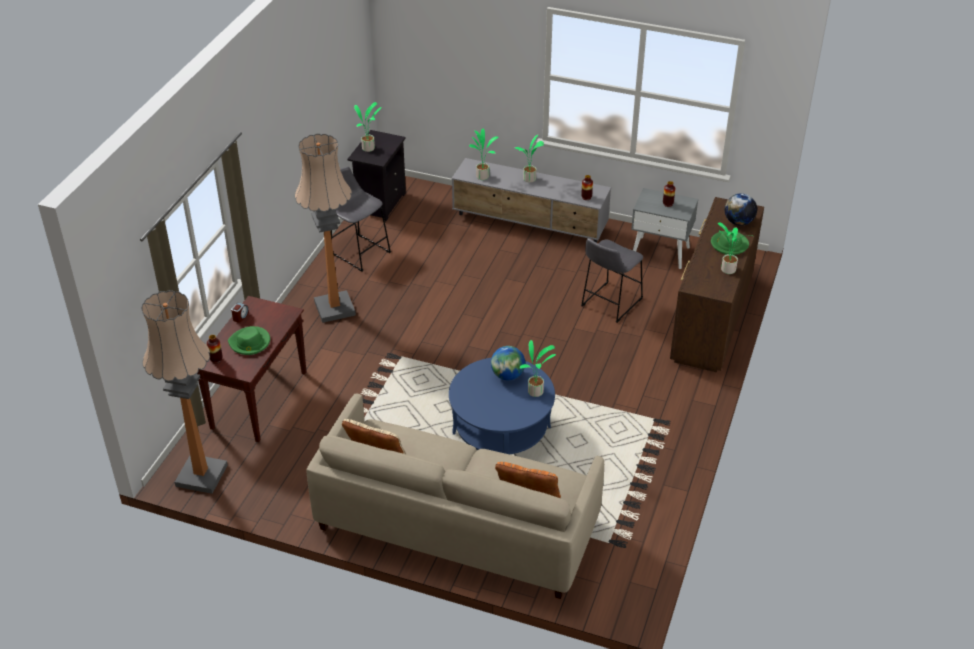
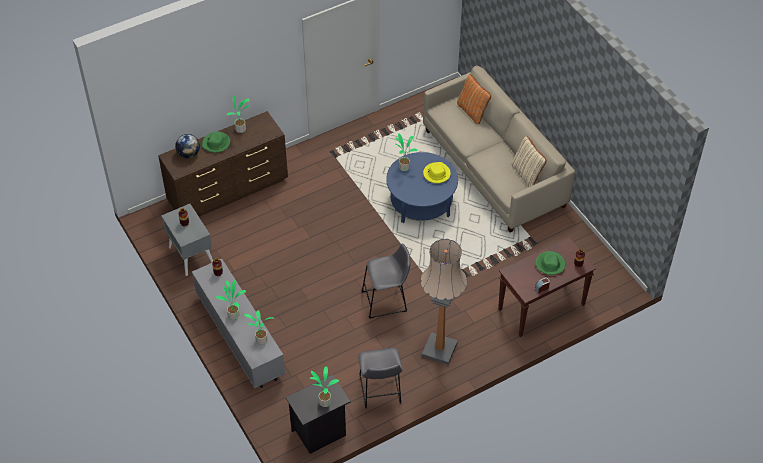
camera: 140 degrees left, 10 degrees up
(201, 475) = (608, 277): floor lamp -> none
(490, 406) = (436, 174): none -> yellow hat
(507, 375) = (408, 185): globe -> none
(609, 304) = (270, 239): grey stool -> grey stool (387, 301)

